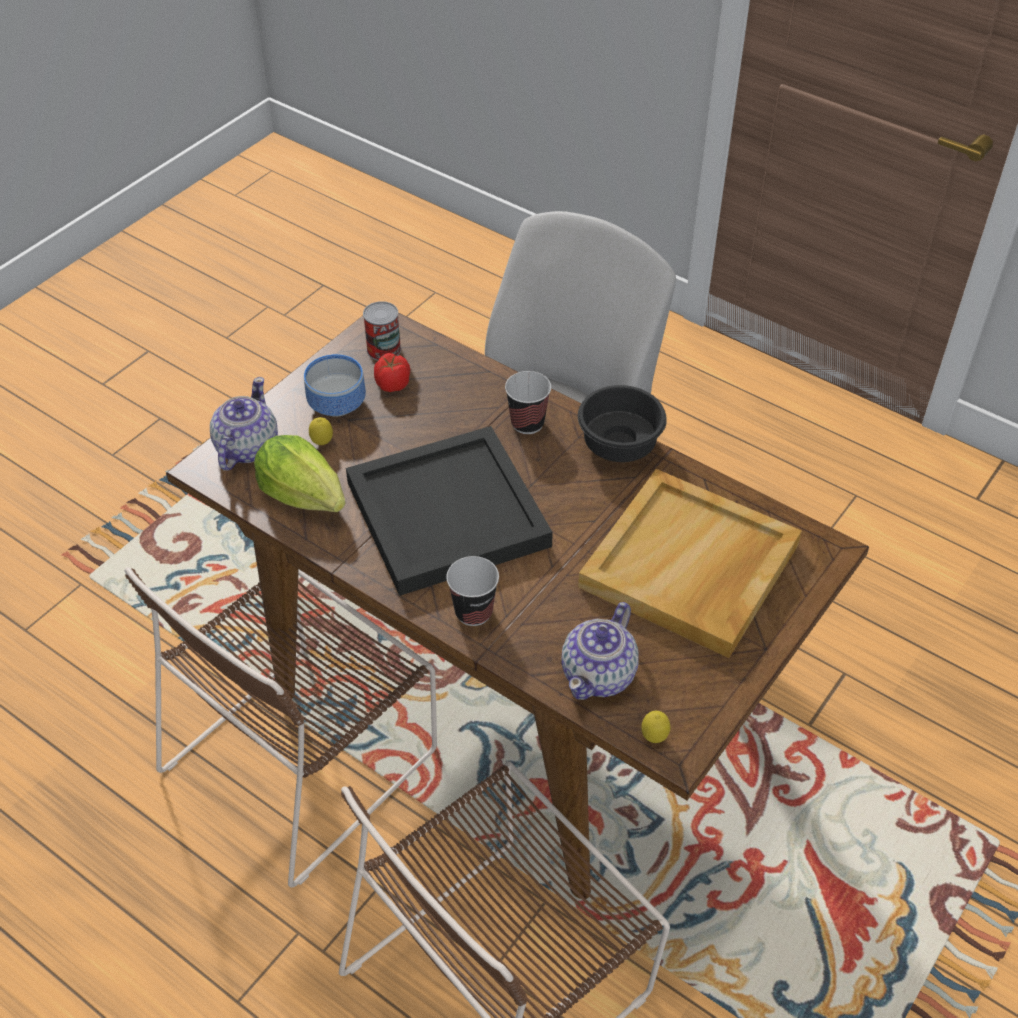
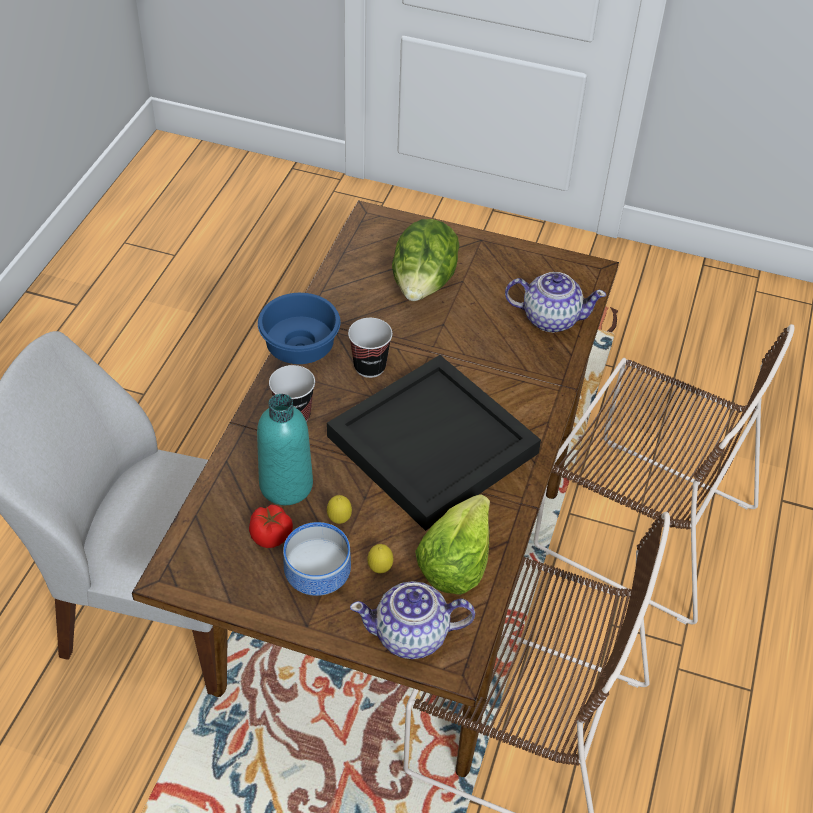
camera: 110 degrees left, 0 degrees up
(384, 349) = (216, 560): can -> none
(444, 403) = (286, 485): none -> turquoise bottle
(473, 612) = (530, 401): cup -> cup (369, 367)
(618, 443) = (298, 349): black bowl -> blue bowl
(654, 738) = (587, 282): lemon -> lemon (339, 520)
(690, 568) = (423, 286): beige tray -> lettuce

